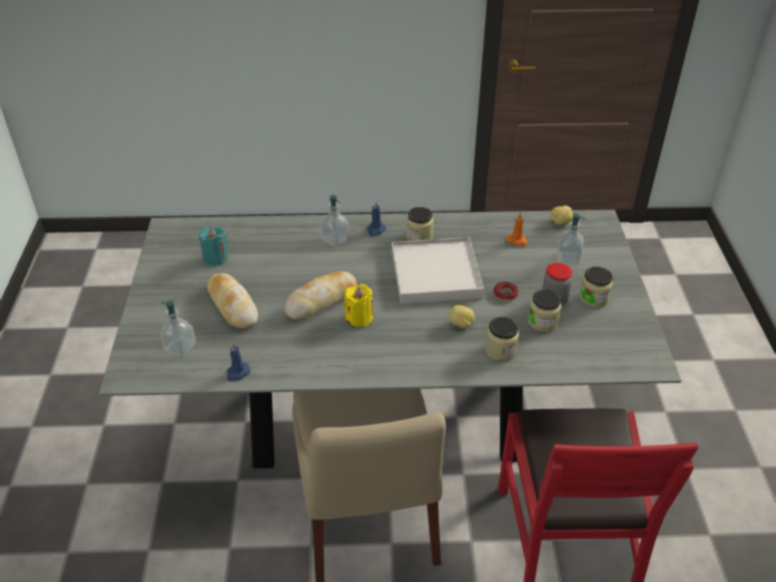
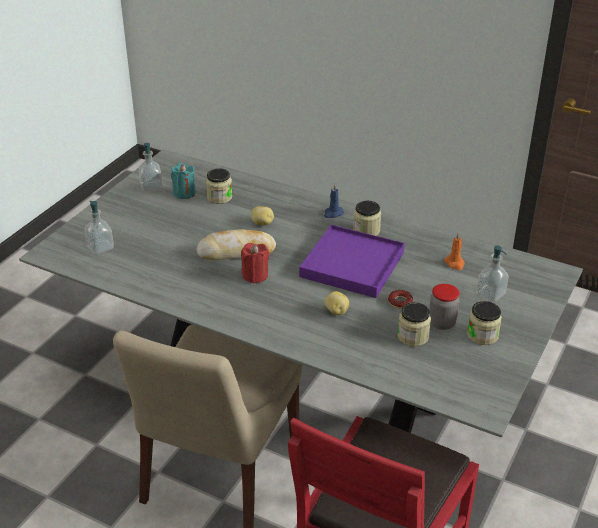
camera: 30 degrees right, 5 degrees down
(232, 306) = (165, 232): bread -> none
(237, 373) = (125, 281): blue candle -> none
(335, 240) = (291, 210): soap dispenser -> soap dispenser (151, 187)
(359, 317) = (255, 275): yellow candle -> red candle
(435, 274) = (352, 264): white tray -> purple tray
(500, 350) = (351, 344): jar -> jar (219, 197)
(561, 222) = (514, 262): potato -> potato (262, 223)

